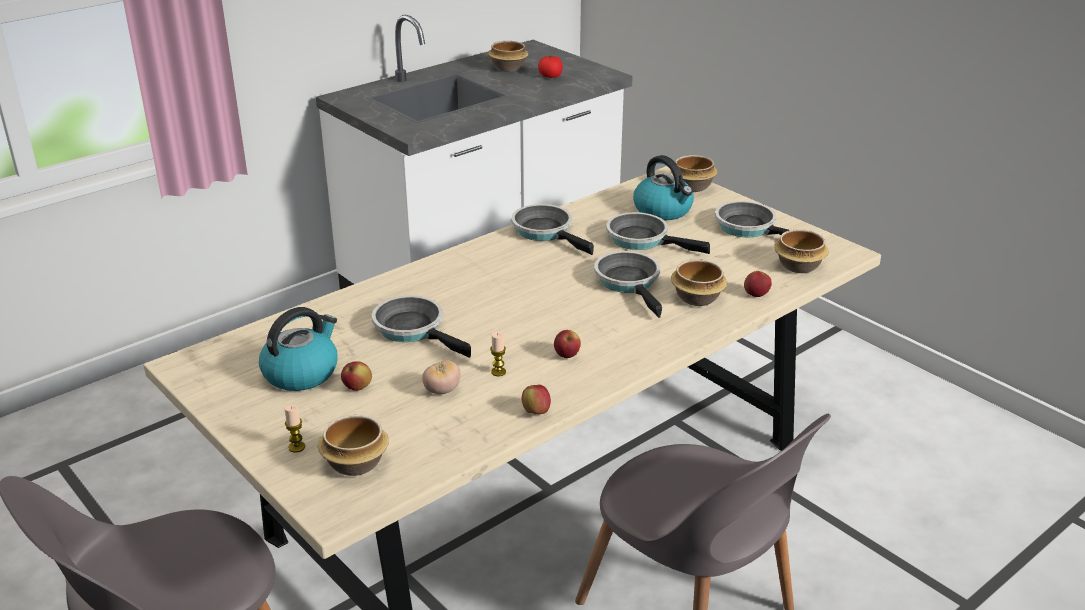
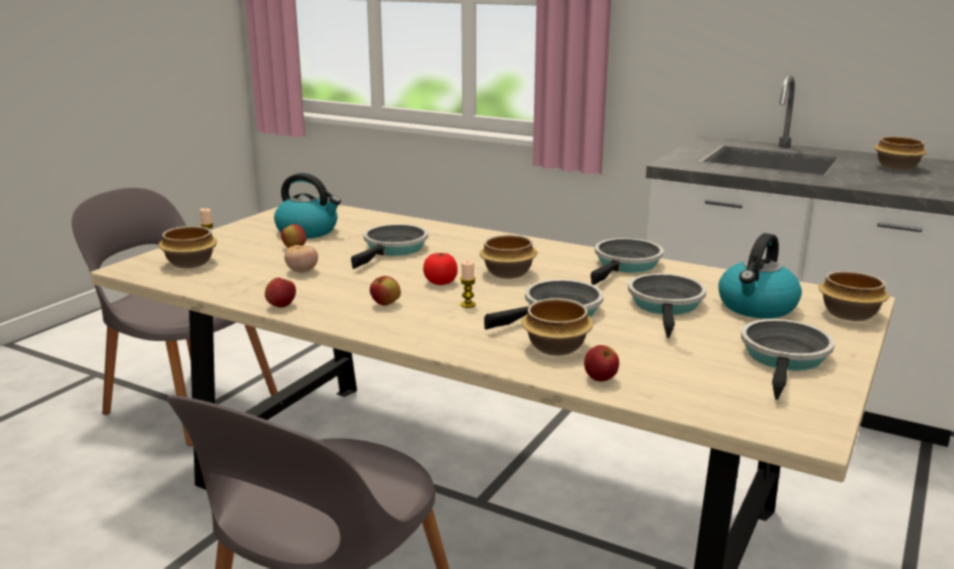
camera: 70 degrees right, 10 degrees down
(498, 372) = (341, 284): candle -> candle (468, 305)
(550, 76) = (914, 181): tomato -> tomato (440, 282)
(800, 266) = (715, 400): bowl -> bowl (509, 274)

